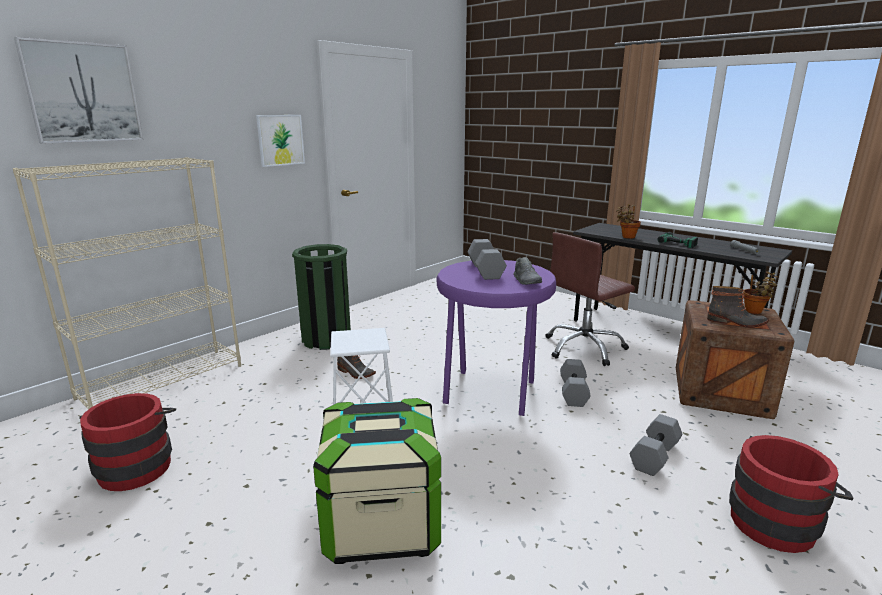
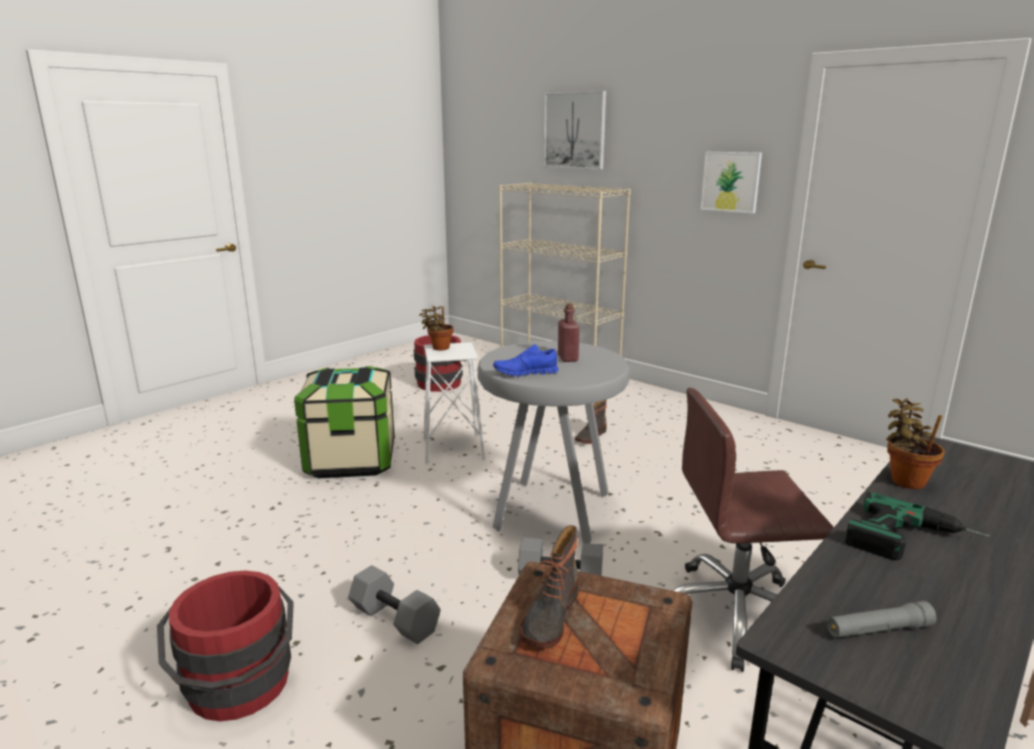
camera: 90 degrees right, 0 degrees up
(326, 339) = (670, 417): green trash can -> none
(486, 271) = (568, 358): grey dumbbell -> red bottle
(492, 394) = (550, 513): purple stool -> grey stool
(527, 281) = (525, 373): grey shoe -> blue shoe
(584, 348) = (734, 615): brown office chair -> brown office chair turned 60 degrees counterclockwise
(755, 311) = (625, 672): potted plant -> potted plant (439, 348)

